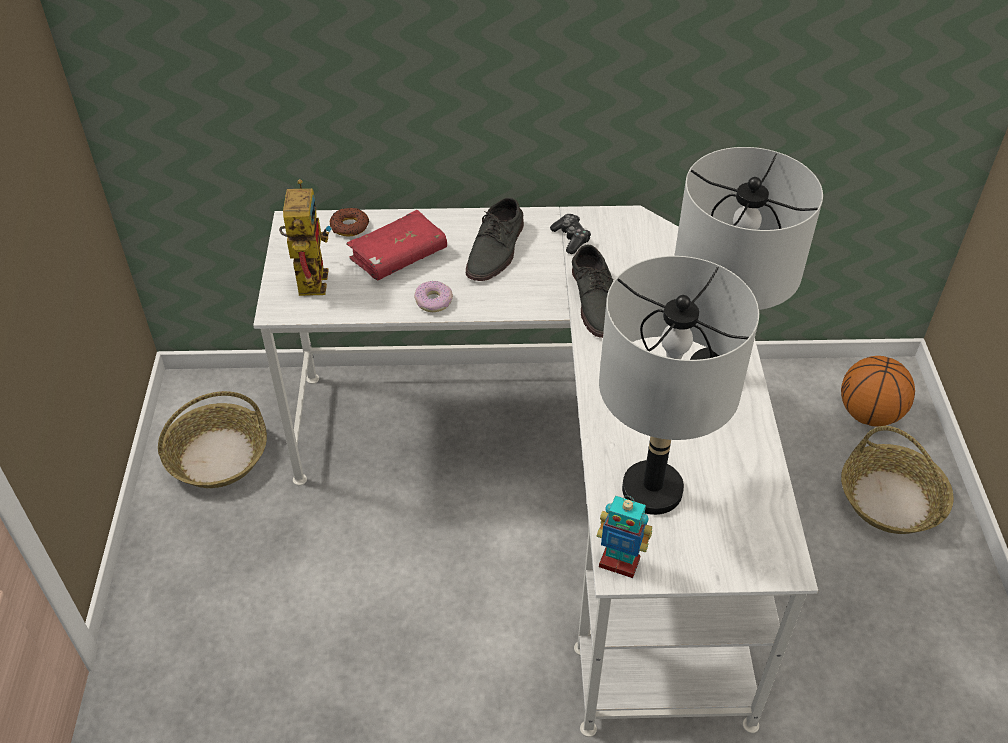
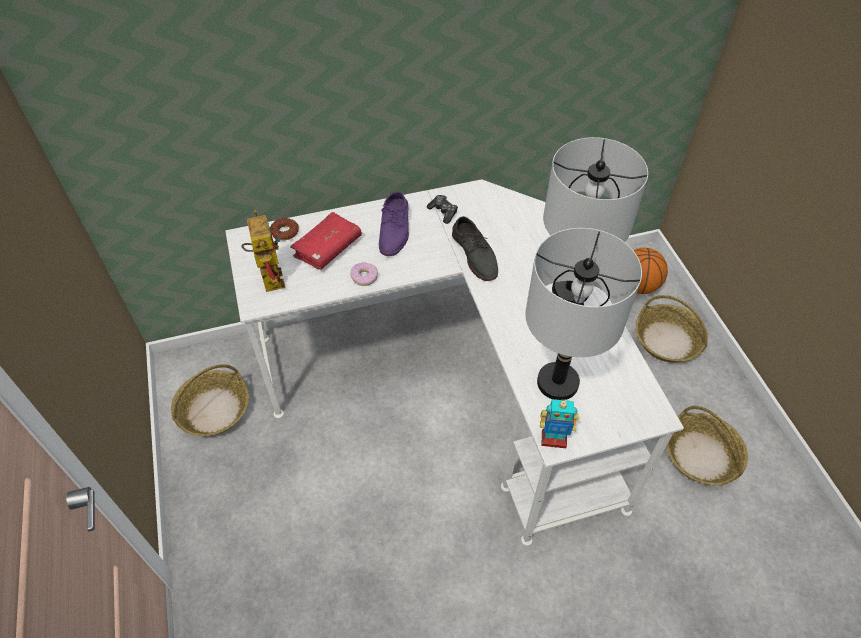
camera: 15 degrees left, 5 degrees up
(496, 250) = (395, 230): grey shoe -> purple shoe
(893, 675) = (702, 456): none -> basket

